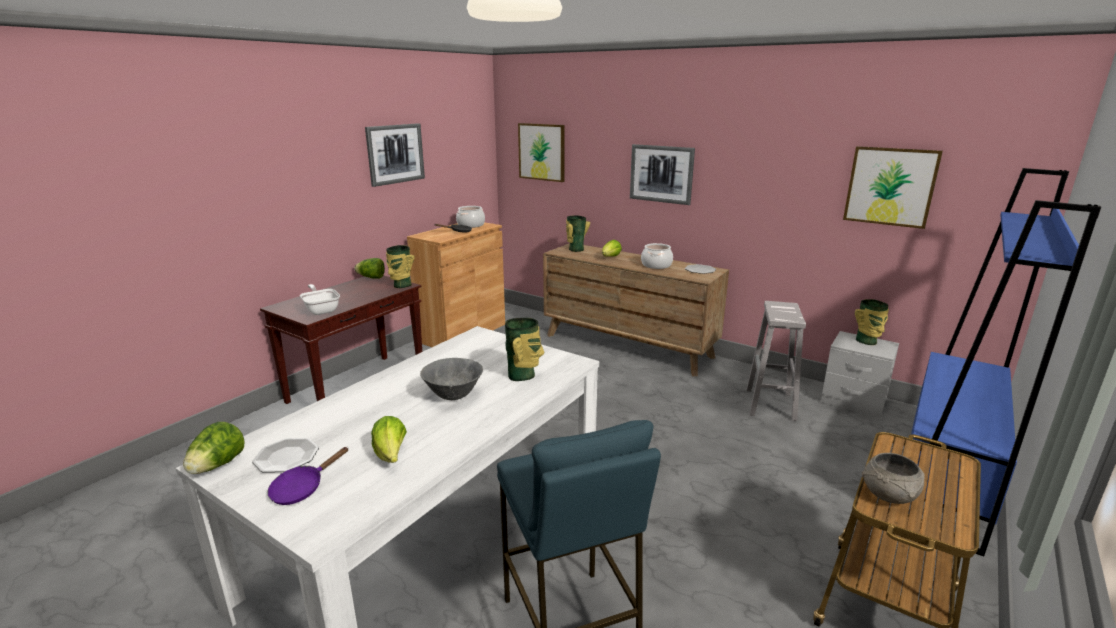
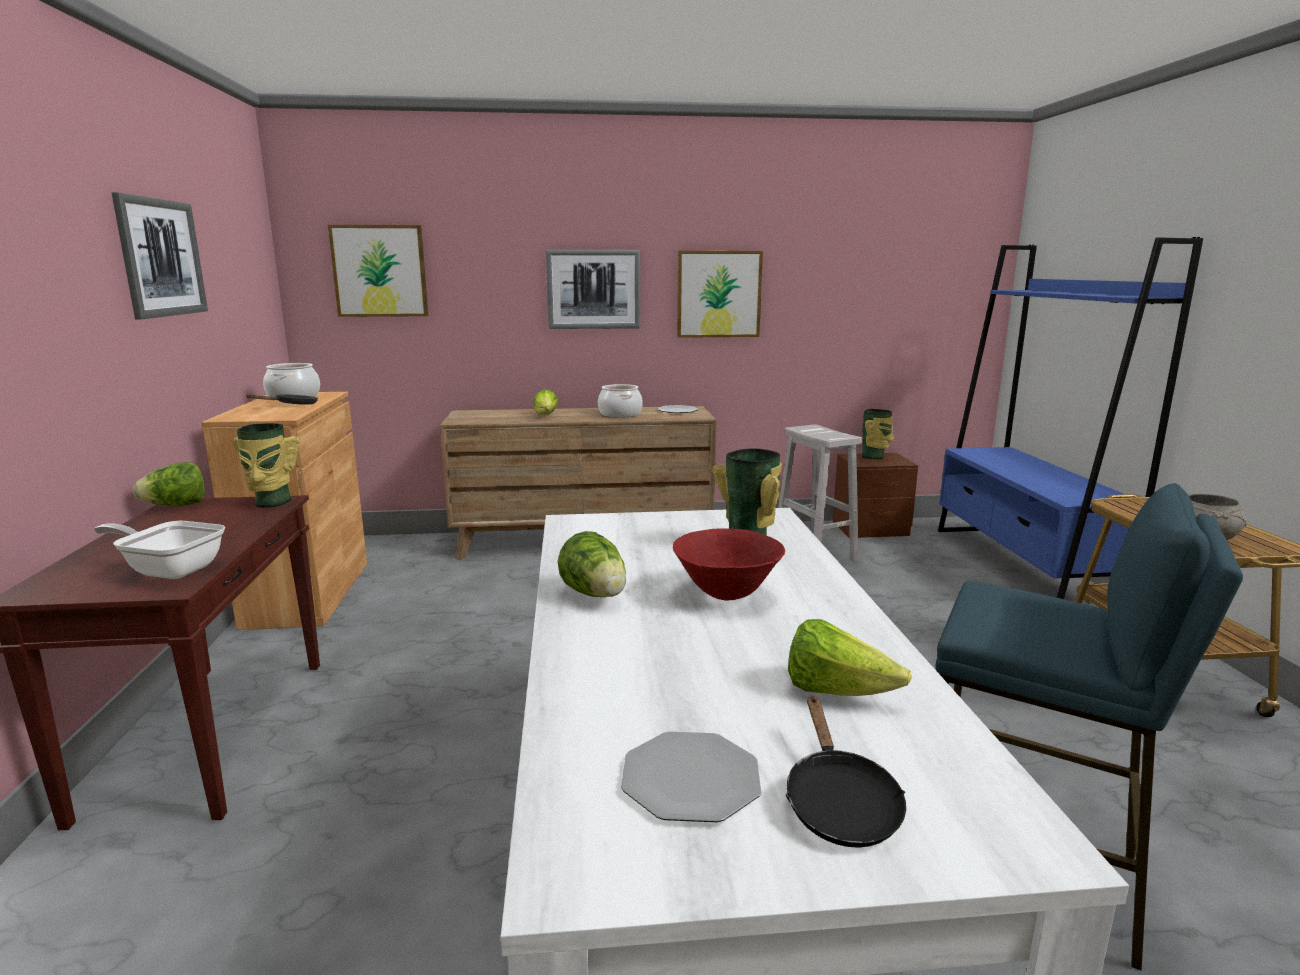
camera: 40 degrees left, 5 degrees down
(217, 466) = (595, 870): lettuce -> lettuce (596, 595)
(302, 488) = (838, 803): purple frying pan -> black frying pan
(454, 396) = (727, 594): grey bowl -> red bowl
(575, 249) = (478, 415): vase -> none
(853, 401) = (870, 529): grey nightstand -> brown nightstand
(890, 186) = (869, 280): picture -> picture (718, 294)

